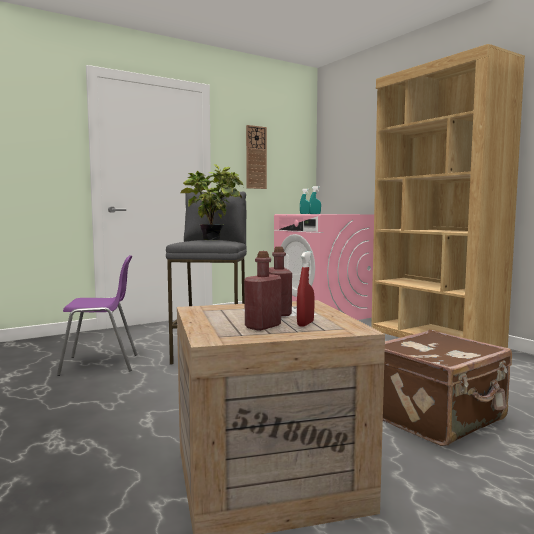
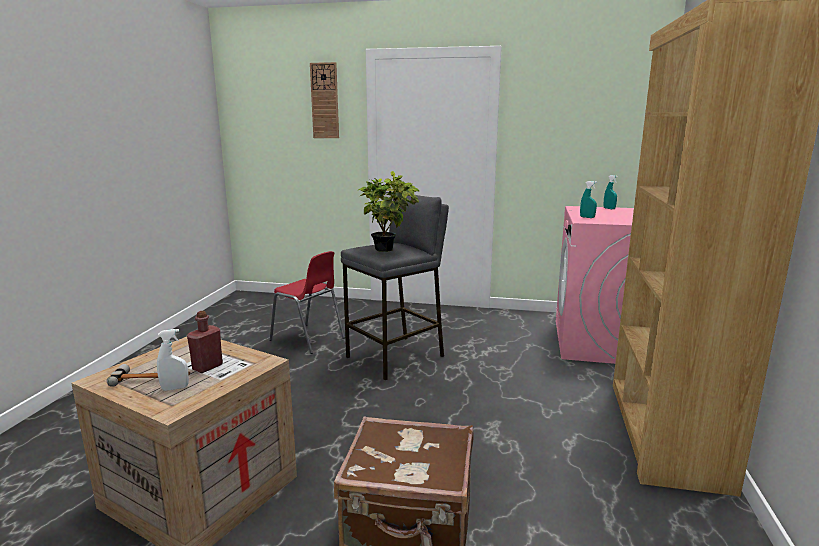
camera: 45 degrees right, 10 degrees up
(101, 364) = (308, 339): purple chair -> red chair
(256, 157) = (562, 130): wall clock -> wall clock (325, 101)
(263, 326) = (152, 379): red bottle -> hammer
(305, 324) = (175, 388): red spray bottle -> white spray bottle

